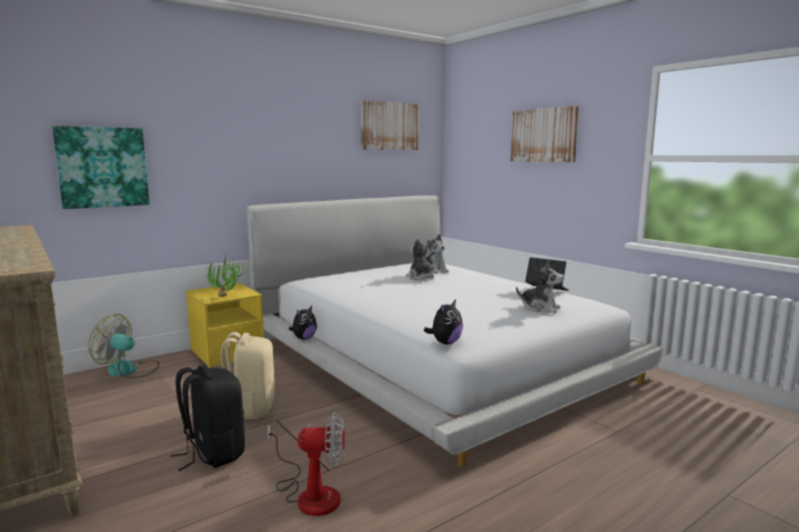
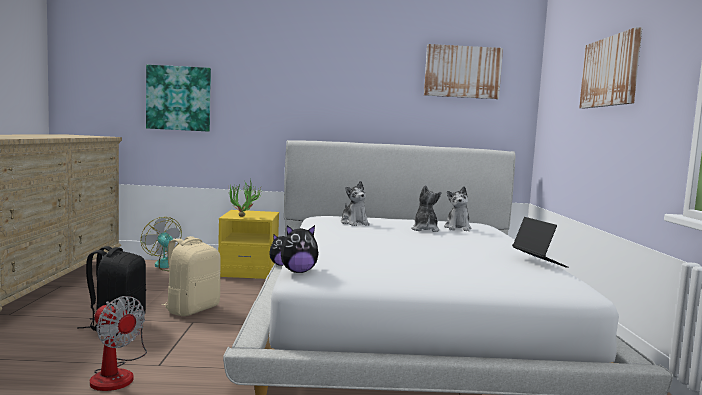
camera: 35 degrees right, 5 degrees down
(540, 308) = (476, 271): plush toy -> plush toy (354, 223)

